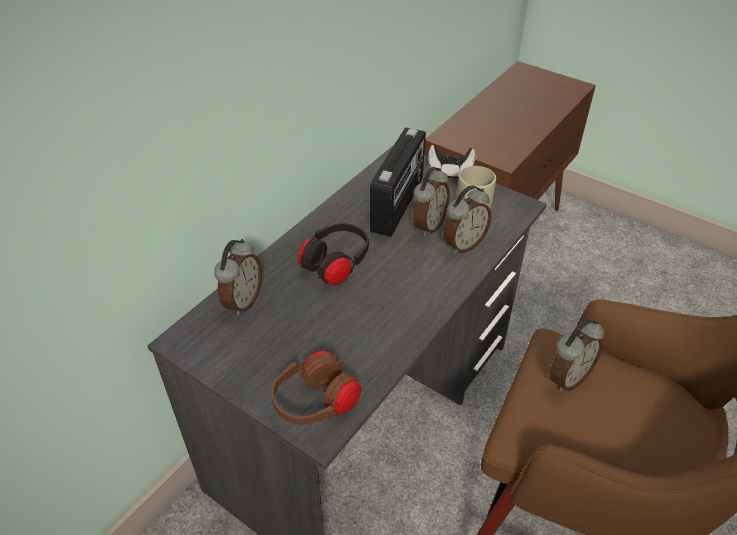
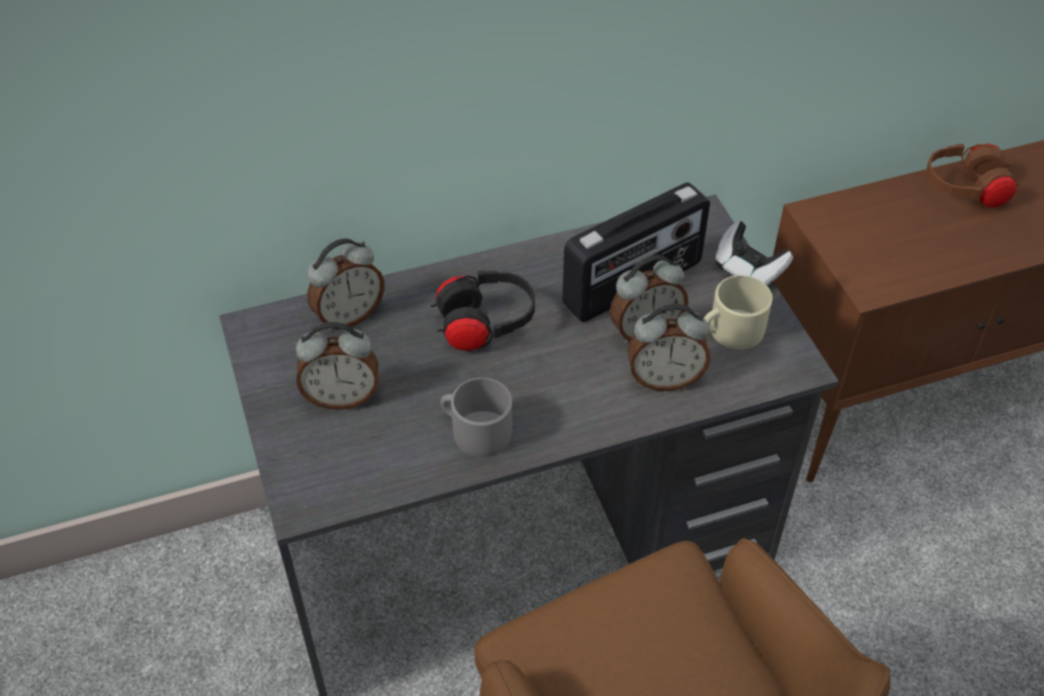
camera: 35 degrees right, 5 degrees up
(316, 403) = (325, 473): brown headphones -> brown headphones (965, 192)
(387, 326) = (475, 431): none -> grey mug
(568, 377) = (645, 615): alarm clock -> alarm clock (342, 397)

